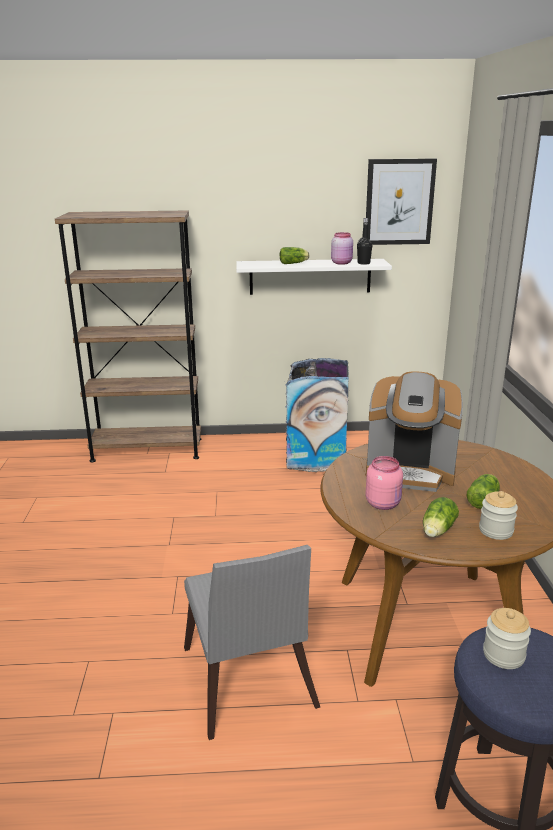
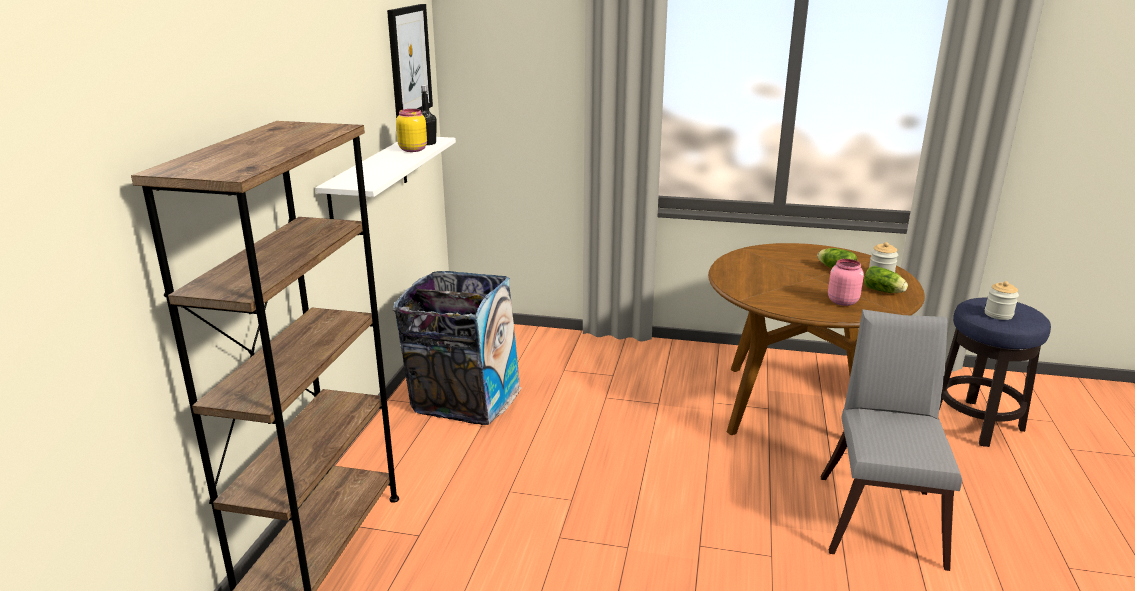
camera: 75 degrees left, 0 degrees up
(248, 685) = (881, 514): grey chair -> grey chair turned 75 degrees counterclockwise
(294, 263) = (383, 165): lettuce -> none
(342, 263) = (413, 149): pink jar -> yellow jar
(410, 472) = (784, 282): coffee machine -> none

